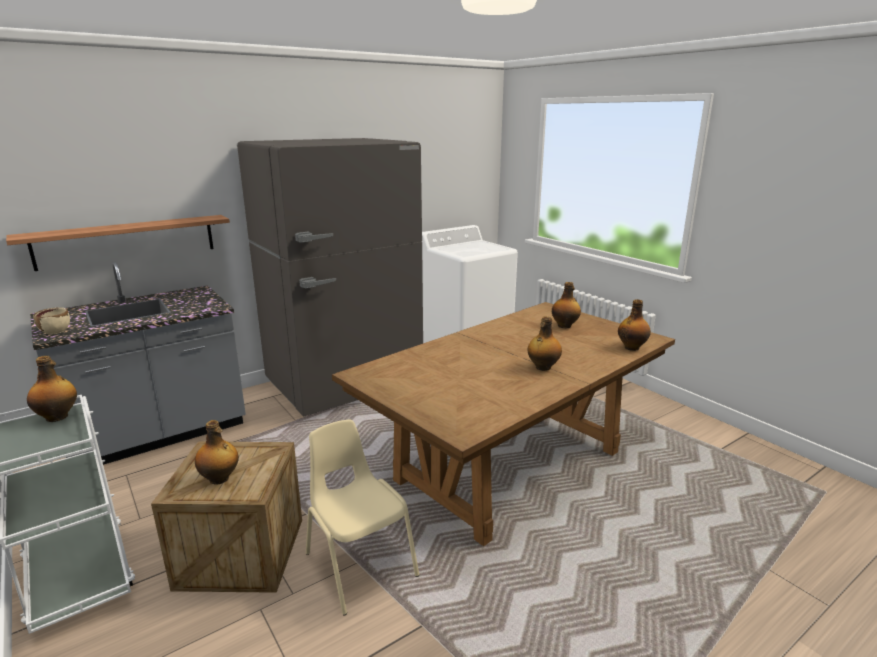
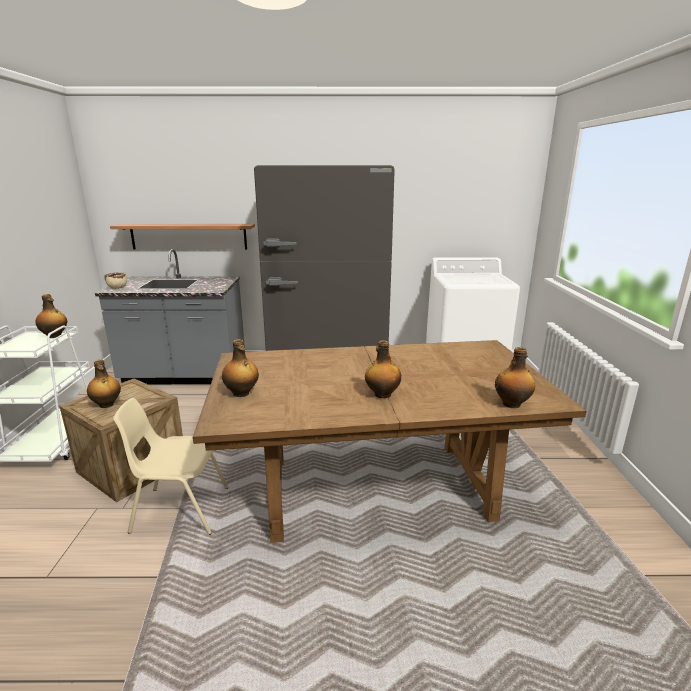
camera: 35 degrees right, 0 degrees up
(359, 563) = (179, 509): beige chair -> beige chair turned 90 degrees counterclockwise
(565, 326) = (475, 365): bottle -> bottle (241, 393)

